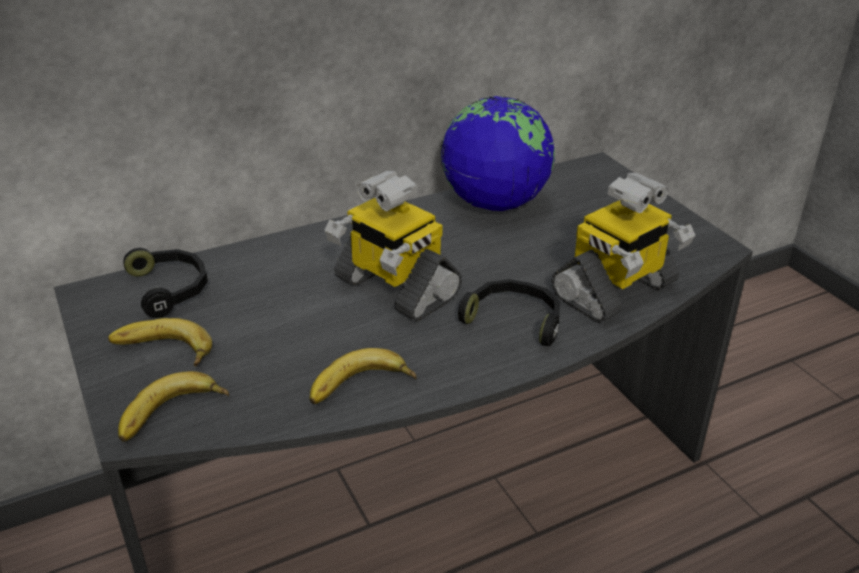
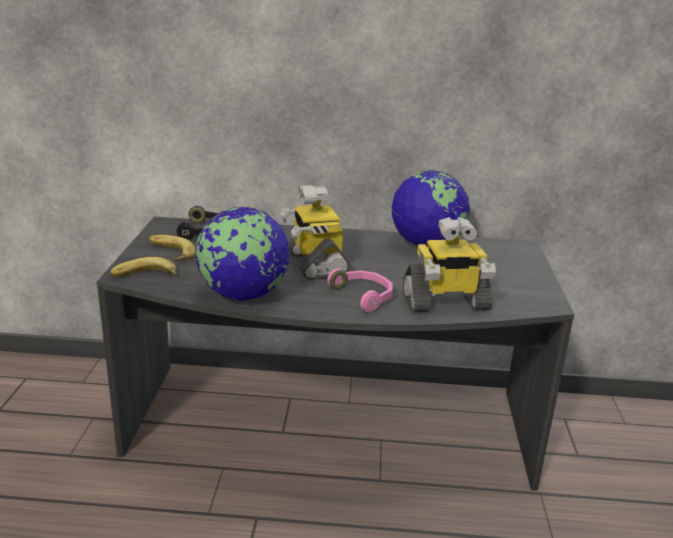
camera: 30 degrees right, 10 degrees down
(361, 388) = (243, 295): banana -> globe
(515, 319) = (364, 296): black headphones -> pink headphones

